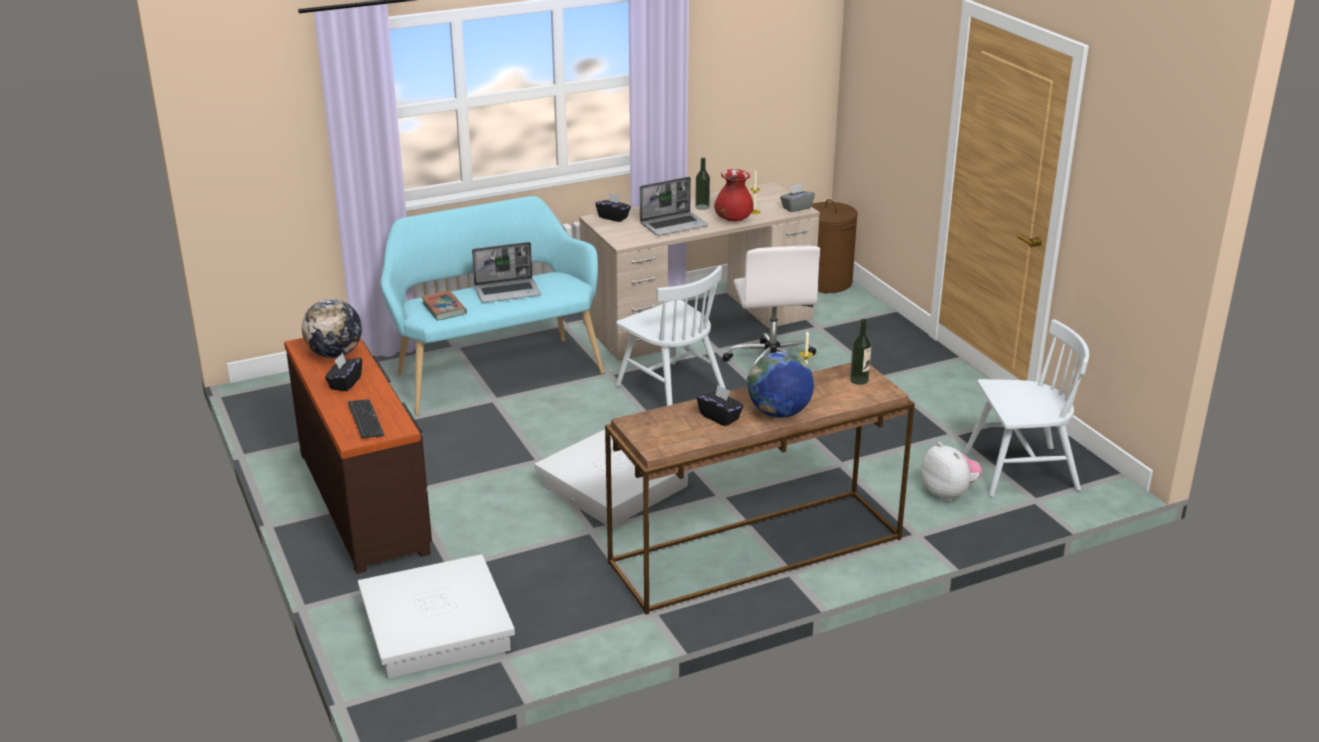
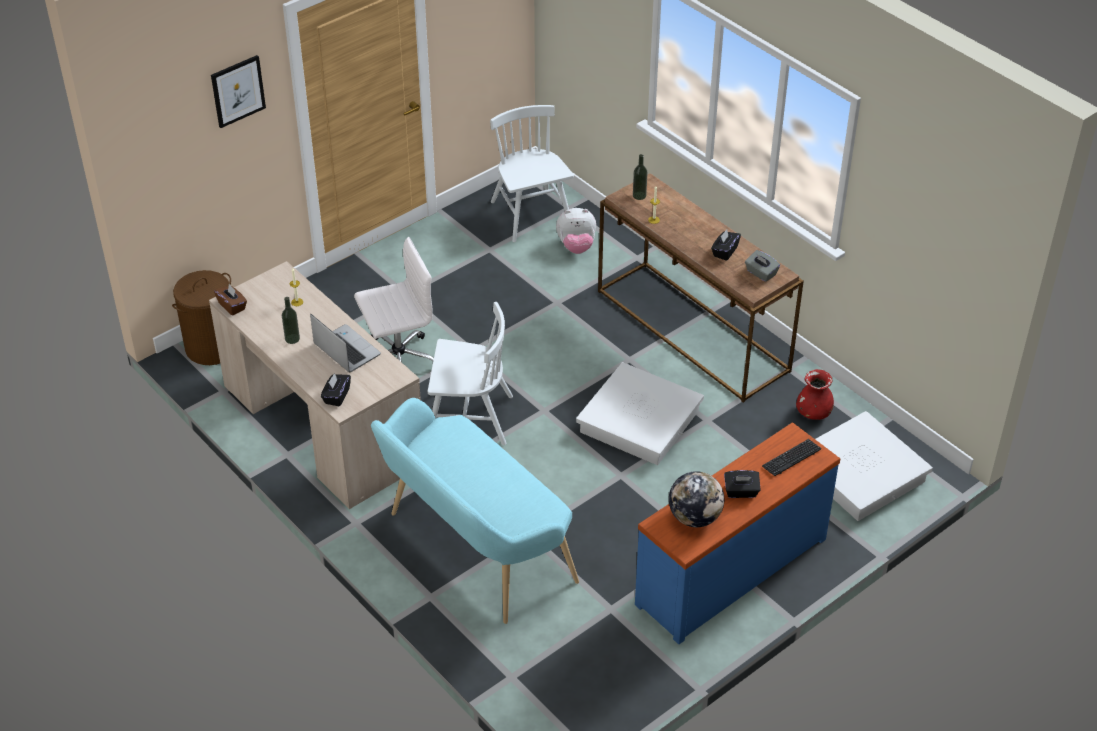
camera: 105 degrees left, 15 degrees up
(365, 501) = (729, 569): brown dresser -> blue dresser
(444, 308) = (528, 505): book -> none
(508, 291) = (475, 469): laptop -> none
(670, 389) = (469, 418): white chair -> white chair turned 60 degrees clockwise
(733, 219) = (320, 313): red vase -> red vase (813, 413)
(760, 189) = (232, 306): none -> brown tissue box
(779, 413) = (705, 226): globe -> none
(796, 208) = (280, 276): grey tissue box -> grey tissue box (761, 273)
(916, 58) = (238, 91): none -> picture
(948, 493) = (576, 247): plush toy -> plush toy turned 135 degrees counterclockwise

